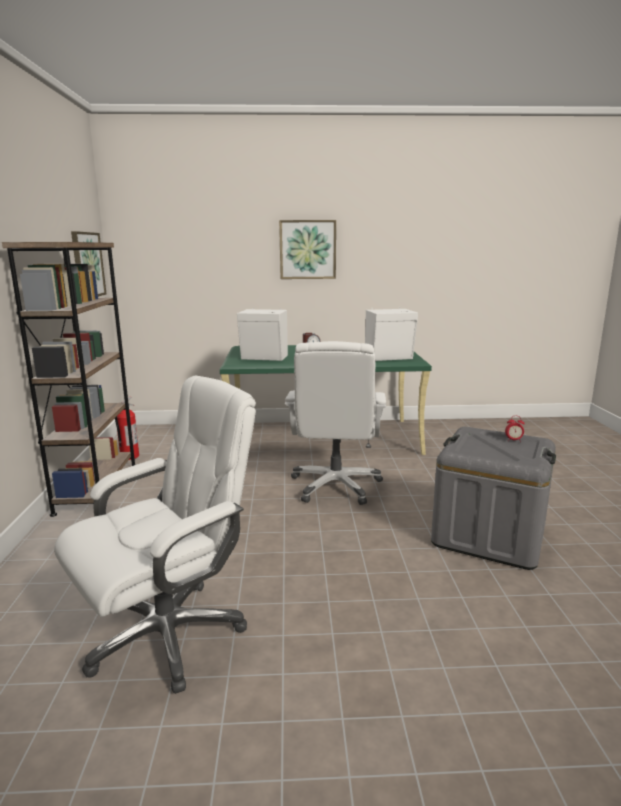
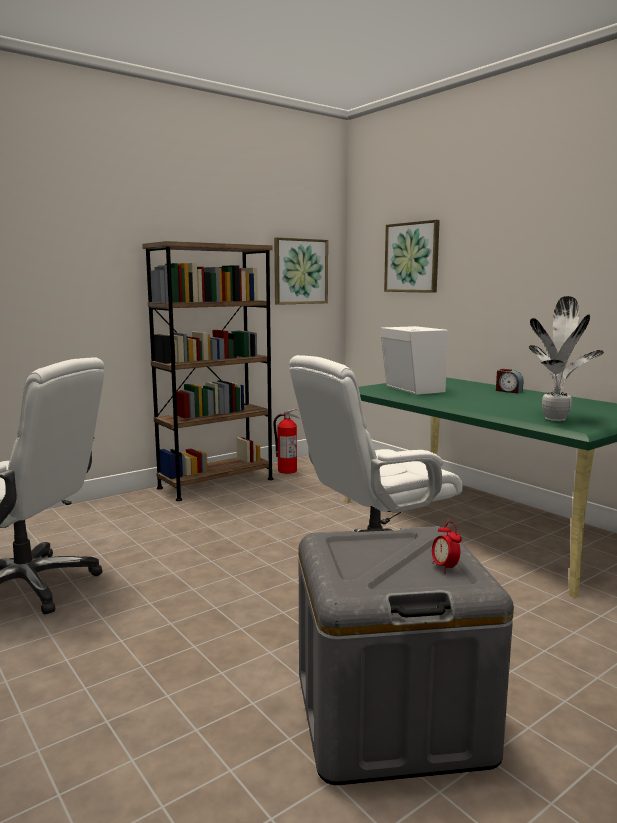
camera: 55 degrees right, 5 degrees down
(307, 249) = (536, 251): picture -> picture (412, 257)
(390, 358) = (555, 418): white speaker -> potted plant

